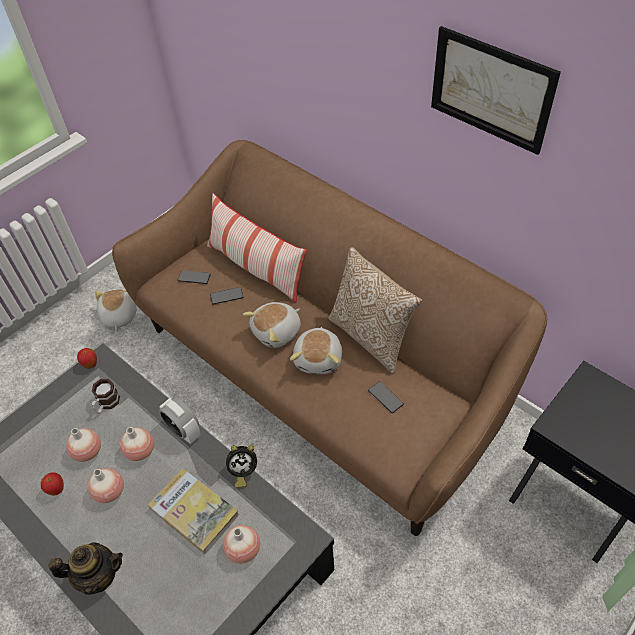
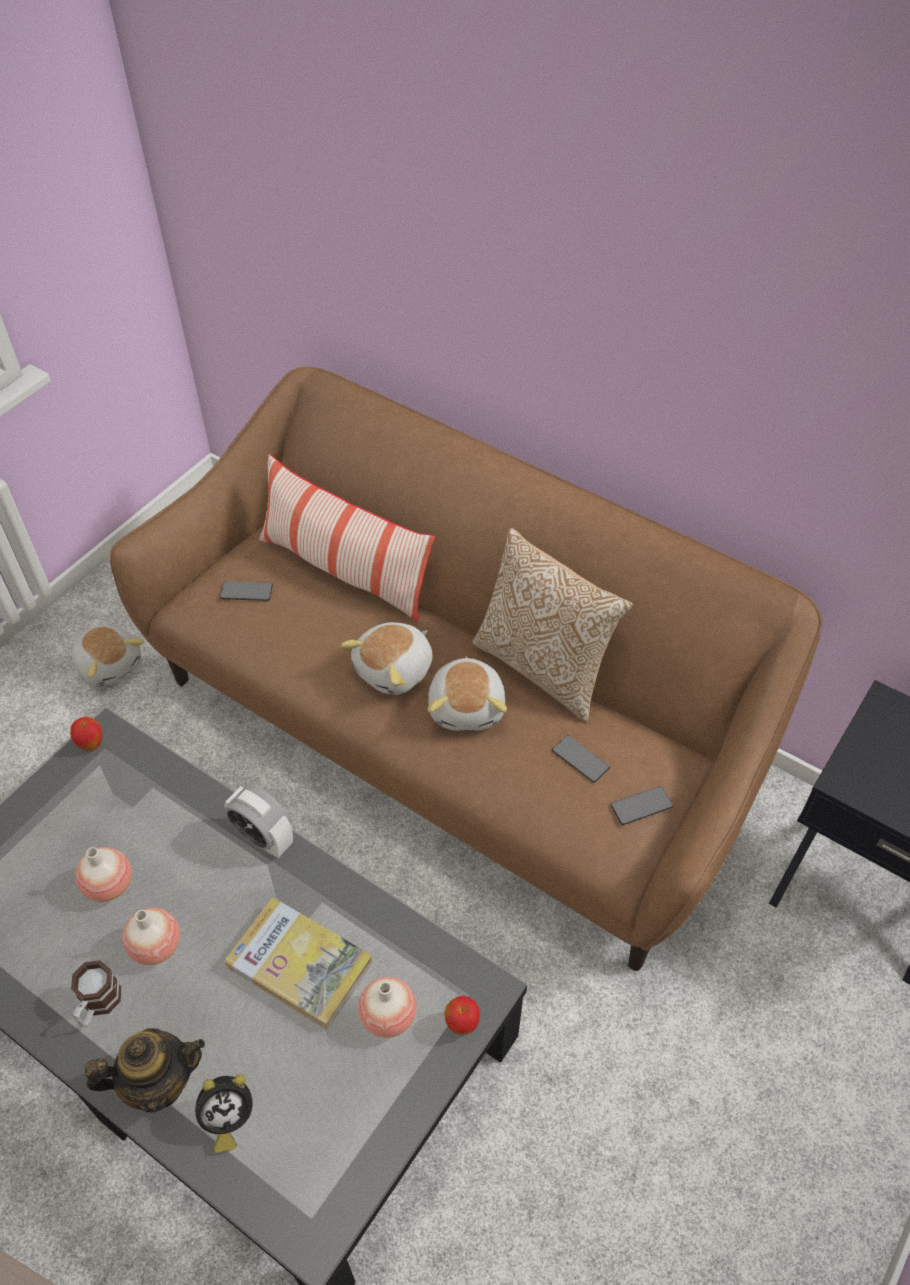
camera: 10 degrees left, 0 degrees up
(57, 490) = (67, 951): apple -> apple (462, 1024)
(106, 404) = (128, 806): mug -> mug (98, 1005)
(118, 316) = (110, 664): plush toy -> plush toy turned 150 degrees clockwise
(140, 451) = (196, 876): vase -> none
(226, 296) = (304, 618): phone -> phone (641, 806)
(243, 471) = (368, 894): alarm clock -> alarm clock (227, 1118)
(491, 90) = (736, 277): picture -> none

